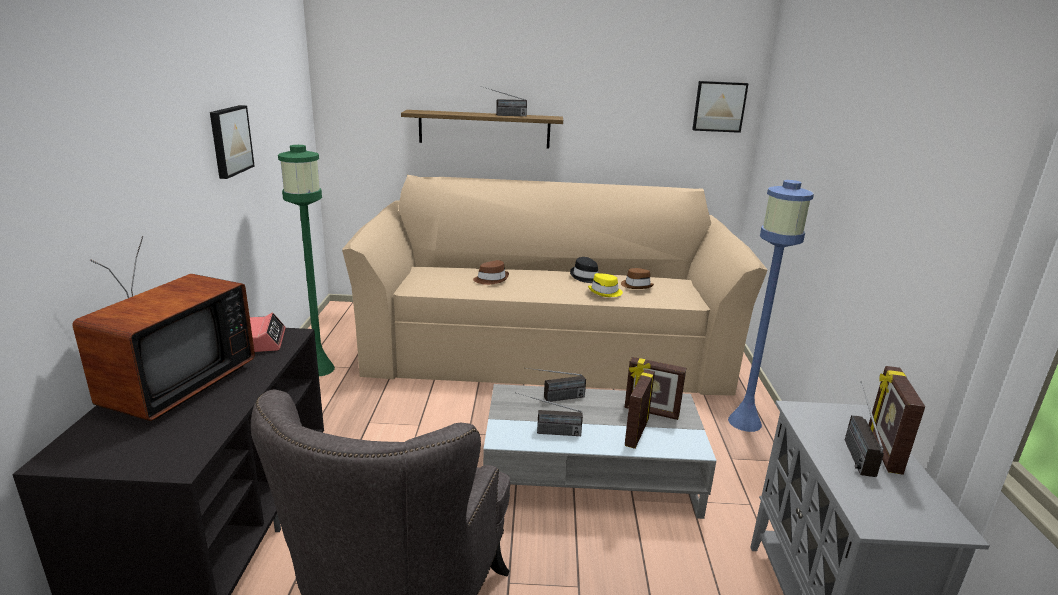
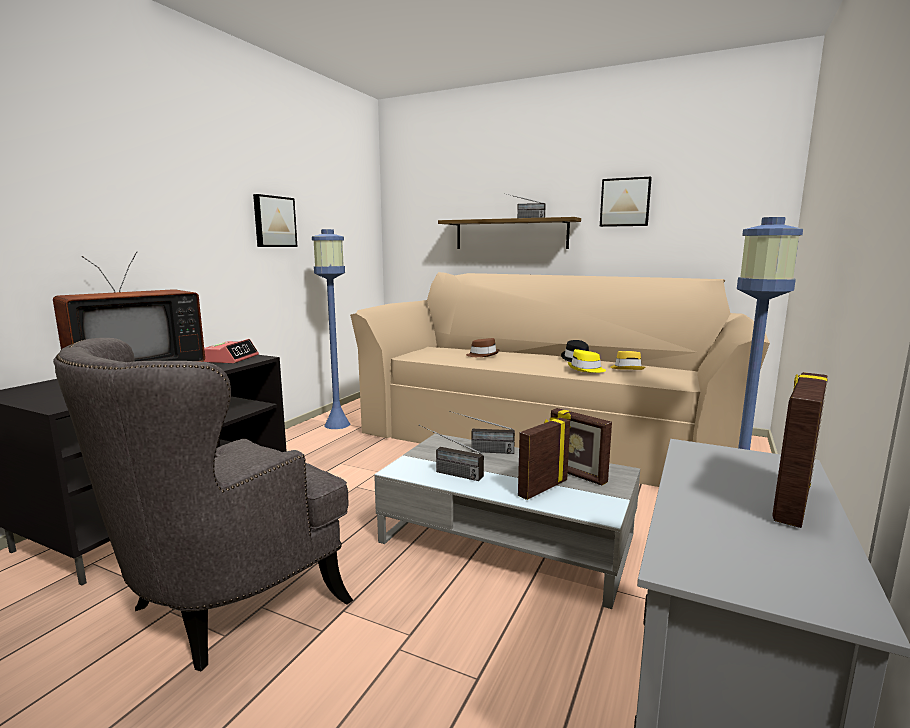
camera: 25 degrees right, 10 degrees down
(319, 369) = (337, 424): green floor lamp -> blue floor lamp
(636, 285) = (627, 368): brown hat -> yellow hat
(719, 106) = (748, 196): picture -> picture (625, 202)
(853, 448) = (740, 491): radio -> none

